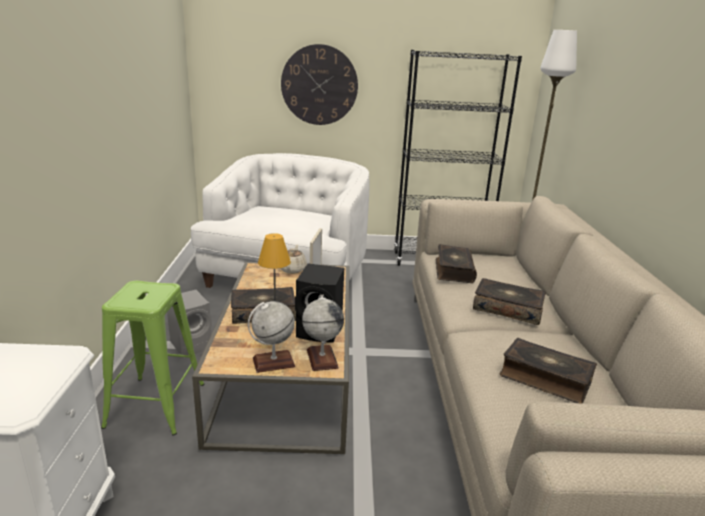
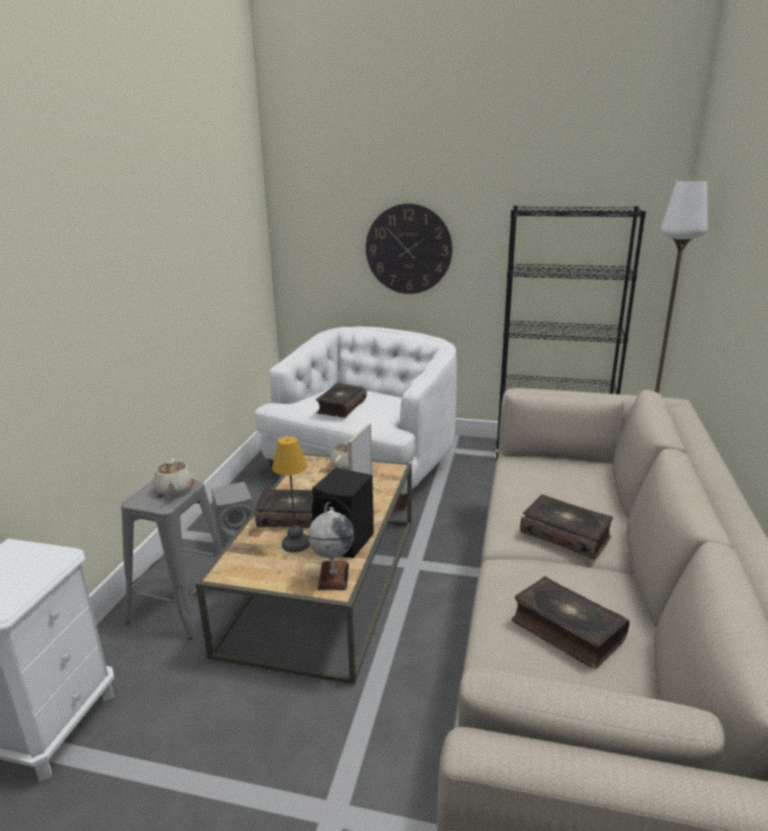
camera: 15 degrees right, 0 degrees up
(153, 292) = (175, 490): none -> beige teapot
(155, 405) = (181, 604): green stool -> grey stool
(273, 362) = (281, 576): globe -> none
(453, 271) = (522, 480): book -> book (340, 407)

